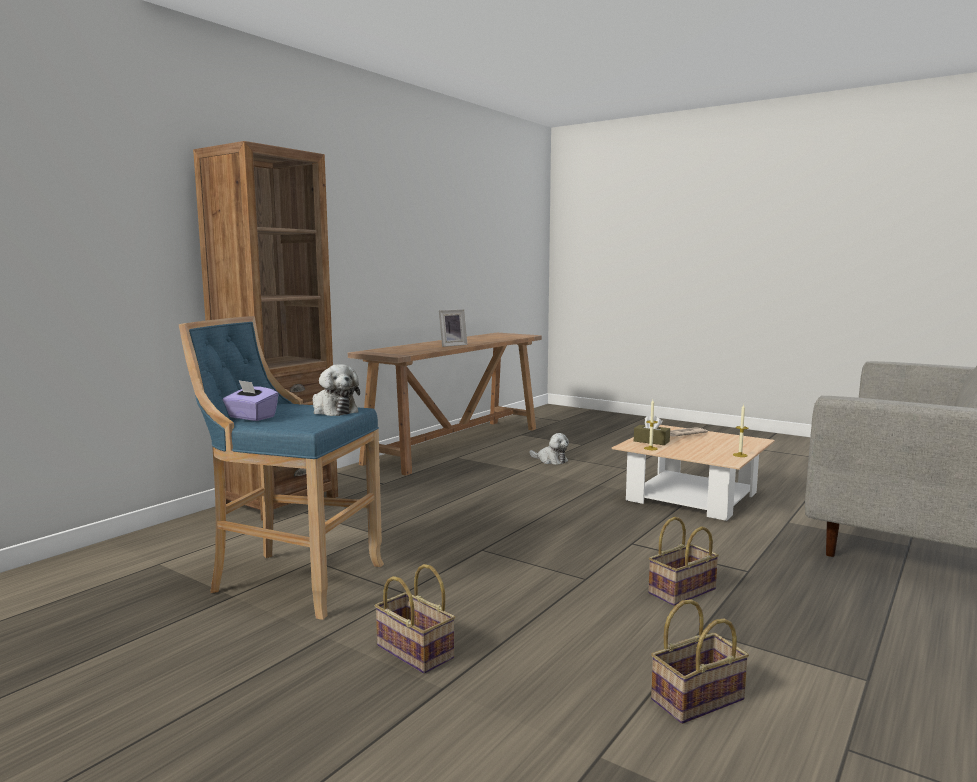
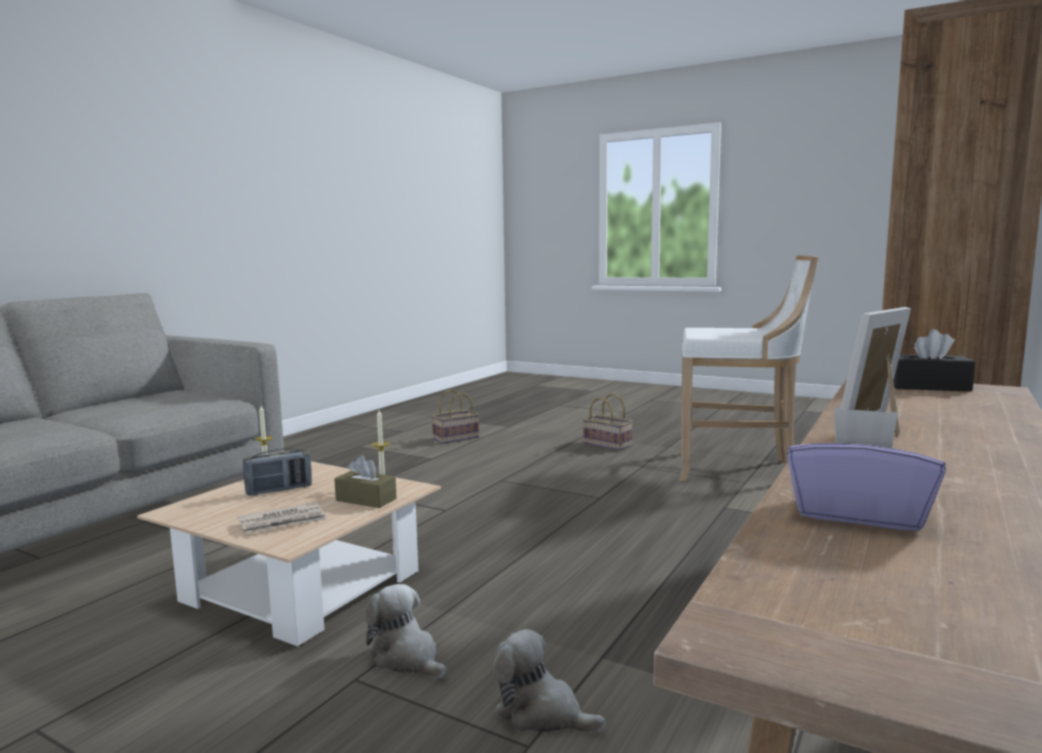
camera: 175 degrees right, 0 degrees up
(251, 417) = (756, 329): purple tissue box -> purple tissue box (857, 513)
(291, 580) = (739, 469): blue stool -> white stool
(333, 410) = (712, 334): plush toy -> plush toy (407, 658)
(386, 352) = (928, 387): none -> black tissue box
(682, 592) = (427, 475): basket -> none
(715, 447) = (279, 490): none -> radio

